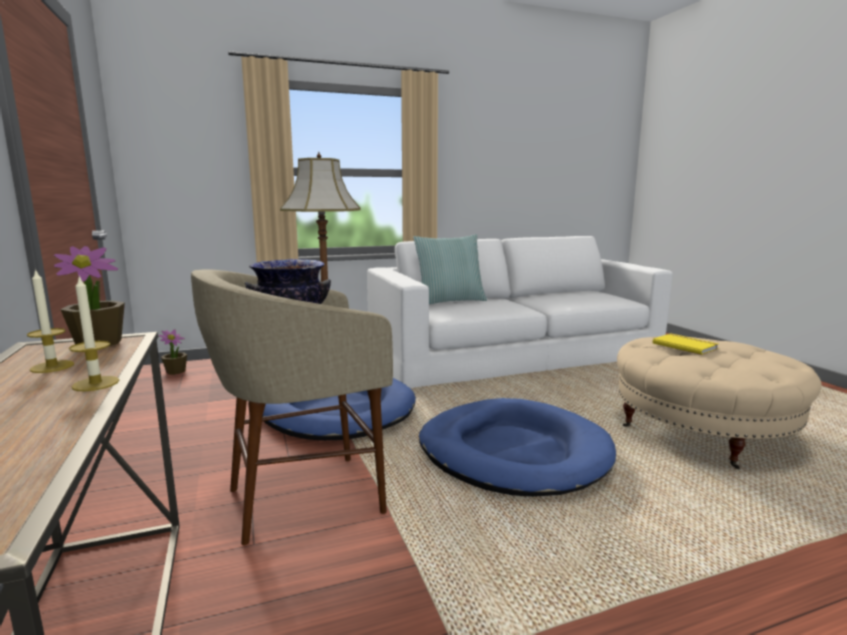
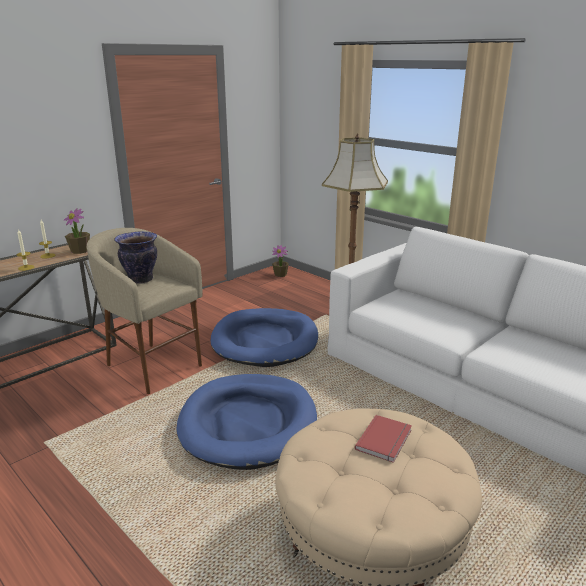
camera: 65 degrees right, 10 degrees up
(450, 301) = (425, 300): pillow -> none
(685, 346) = (385, 440): yellow book -> red book

